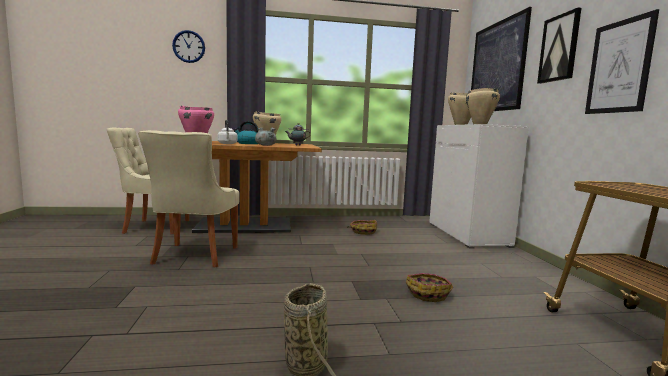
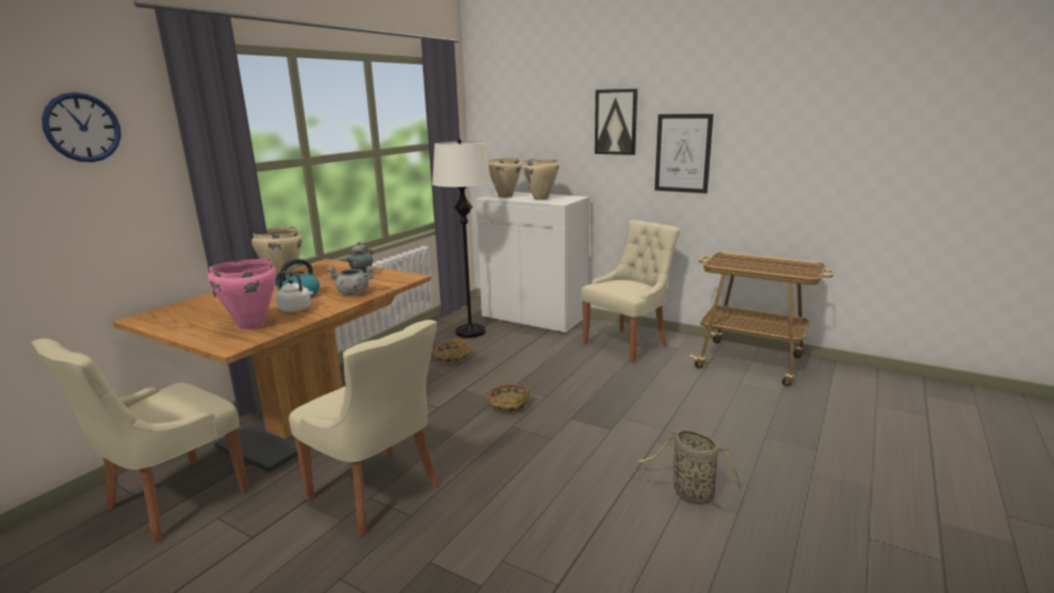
camera: 50 degrees left, 10 degrees up
(405, 226) = (470, 332): none -> white floor lamp
(428, 293) = (630, 396): basket -> basket (508, 404)
(497, 67) = (526, 123): picture -> none
(512, 271) = (628, 344): none -> beige chair

